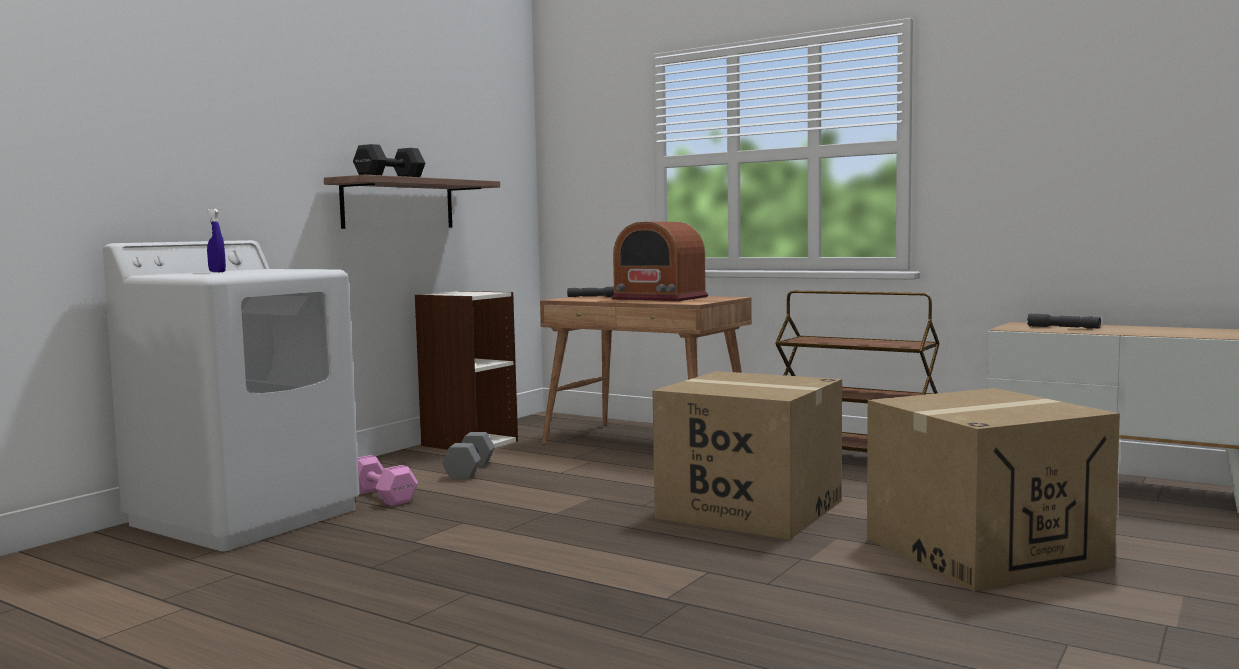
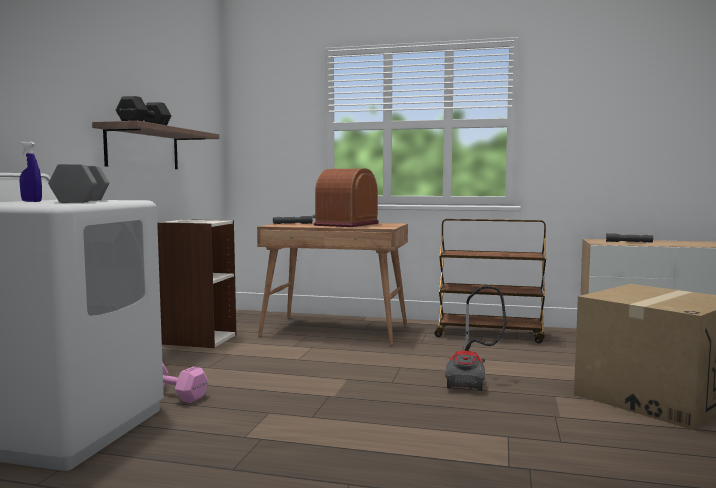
camera: 20 degrees left, 0 degrees up
(469, 470) = (223, 363): grey dumbbell -> grey dumbbell (80, 201)
(659, 298) = (346, 224): radio -> radio turned 105 degrees clockwise
(749, 509) = (470, 378): cardboard box -> vacuum cleaner

